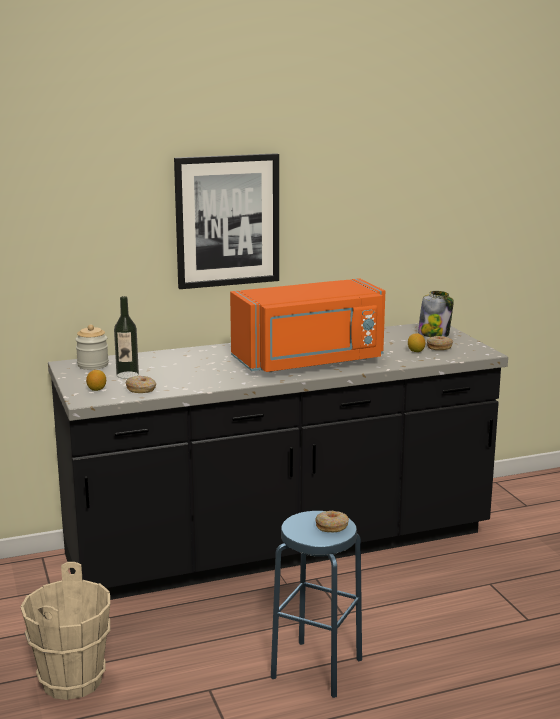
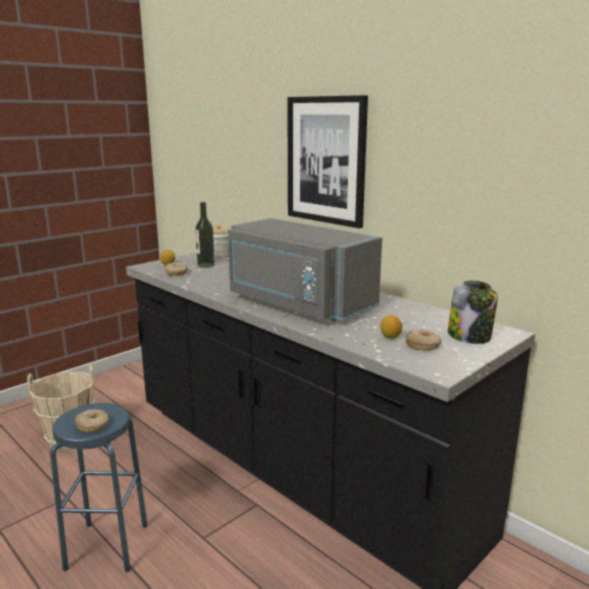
camera: 65 degrees right, 0 degrees up
(310, 361) = (297, 303): orange microwave -> grey microwave

